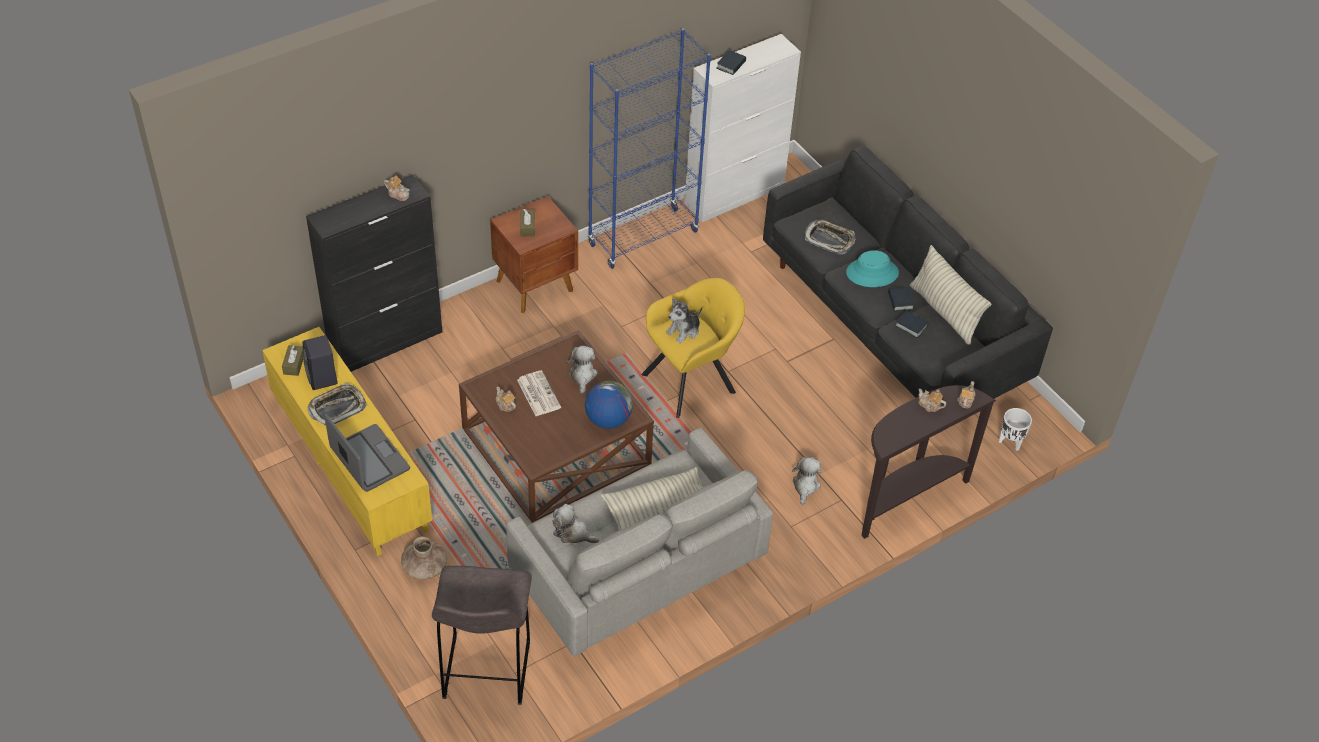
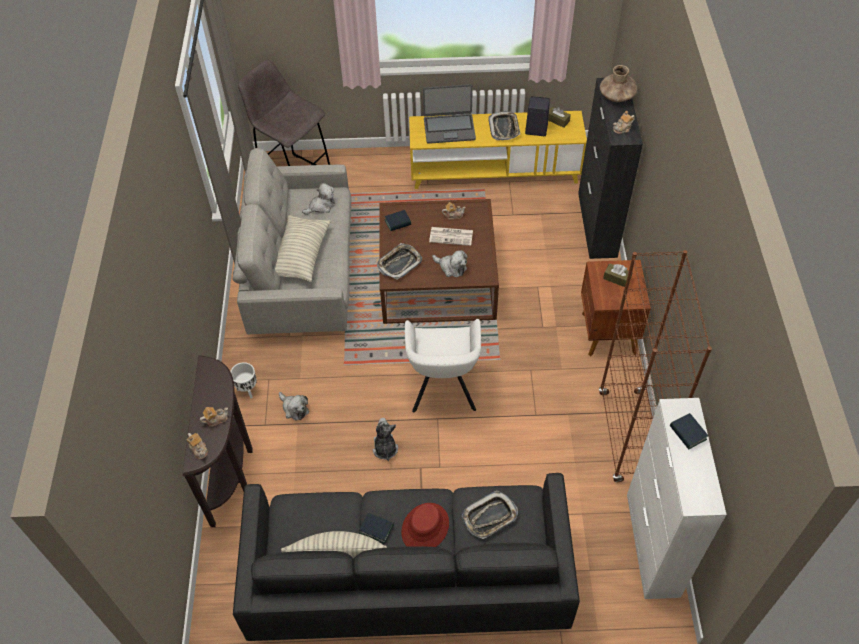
camera: 125 degrees right, 5 degrees up
(425, 566) = (389, 178): brown vase -> brown vase (617, 96)
(608, 419) = (399, 263): globe -> tray
(643, 238) = (628, 436): blue bookcase -> brown bookcase
(684, 330) = (450, 345): plush toy -> plush toy (385, 448)
(692, 381) = (442, 389): yellow armchair -> white armchair
(872, 273) = (425, 527): turquoise hat -> red hat
(911, 326) = (342, 518): book -> book (398, 222)
(1010, 442) = (220, 589): white planter -> white planter (248, 390)

